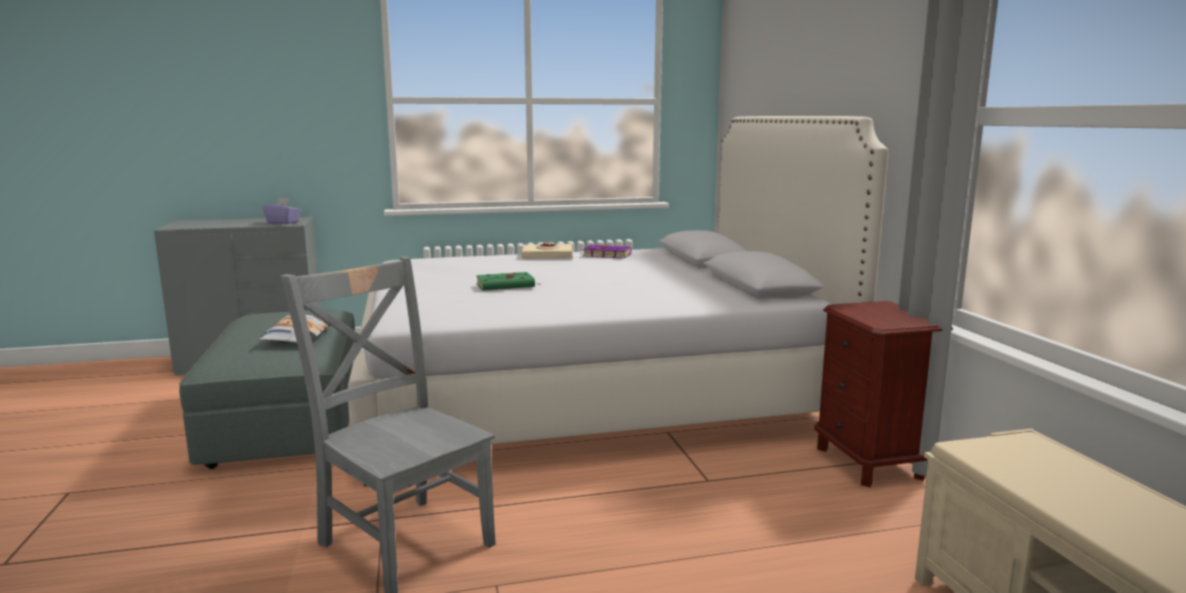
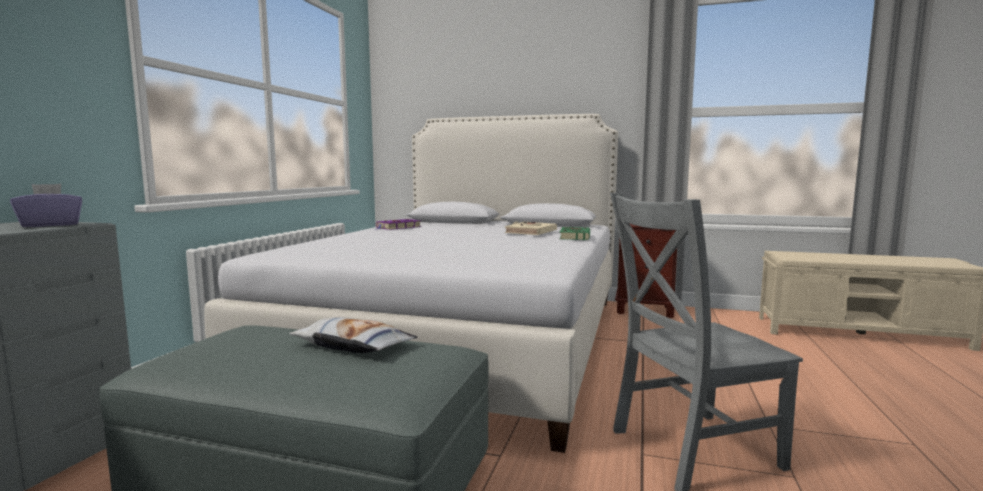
camera: 60 degrees left, 5 degrees down
(507, 285) = (459, 246): green book -> green book (574, 237)
(547, 256) = (366, 233): beige book -> beige book (530, 232)

